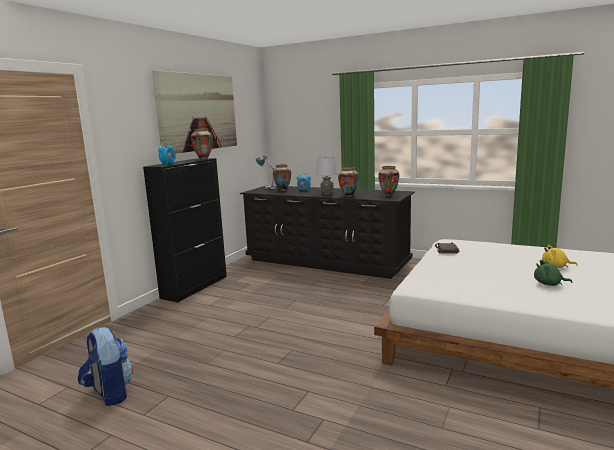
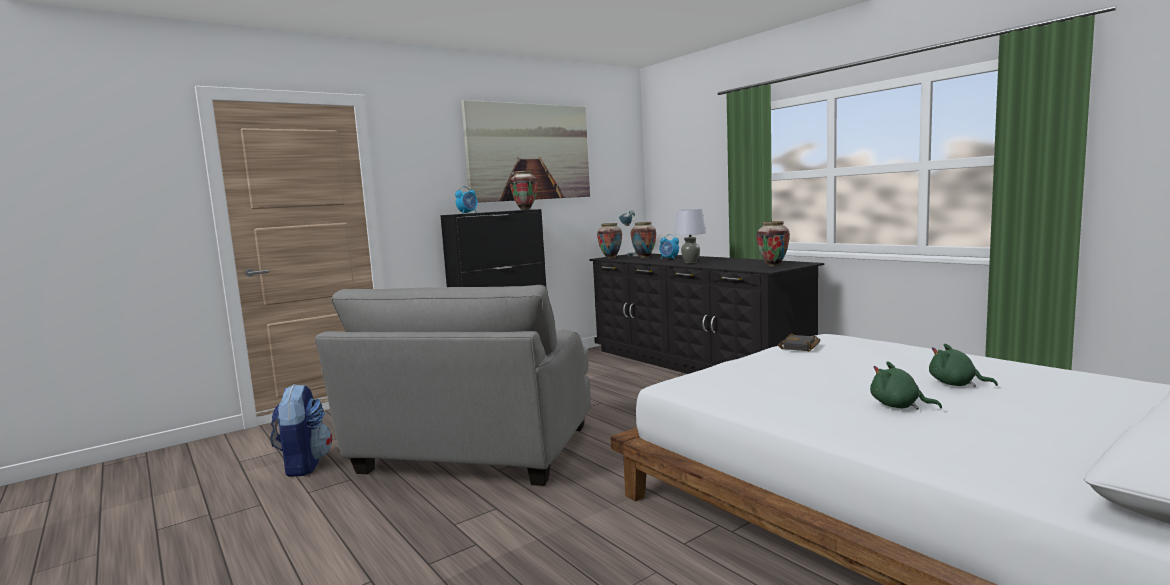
camera: 25 degrees right, 5 degrees down
(244, 353) = (474, 451): none -> grey armchair
(348, 196) = (713, 265): vase -> vase (610, 258)
(556, 266) = (956, 384): yellow plush toy -> green plush toy

